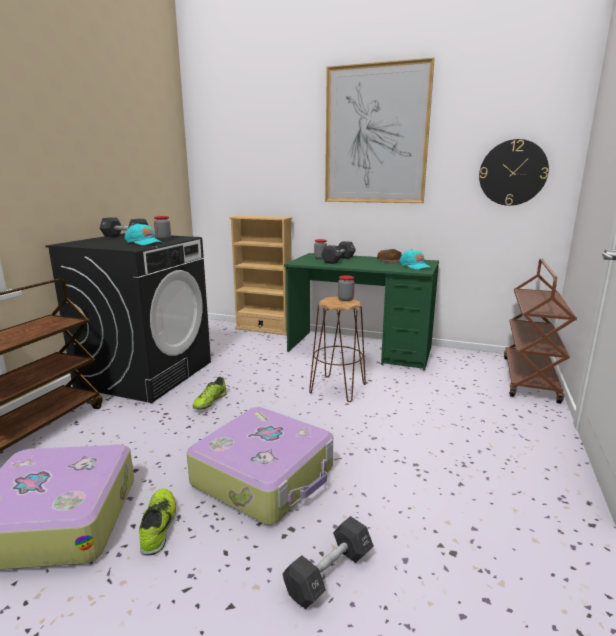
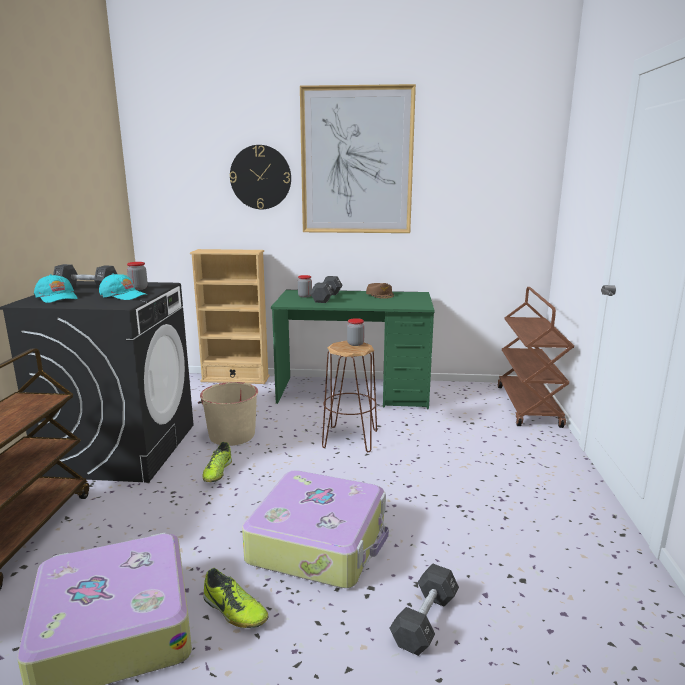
camera: 15 degrees left, 0 degrees up
(159, 525) = (234, 611): shoe -> shoe turned 150 degrees clockwise
(237, 373) = (231, 435): none -> beige bucket
(415, 266) = (411, 301): turquoise cap -> turquoise cap (57, 297)
(512, 173) = (496, 202): wall clock -> wall clock (260, 177)

